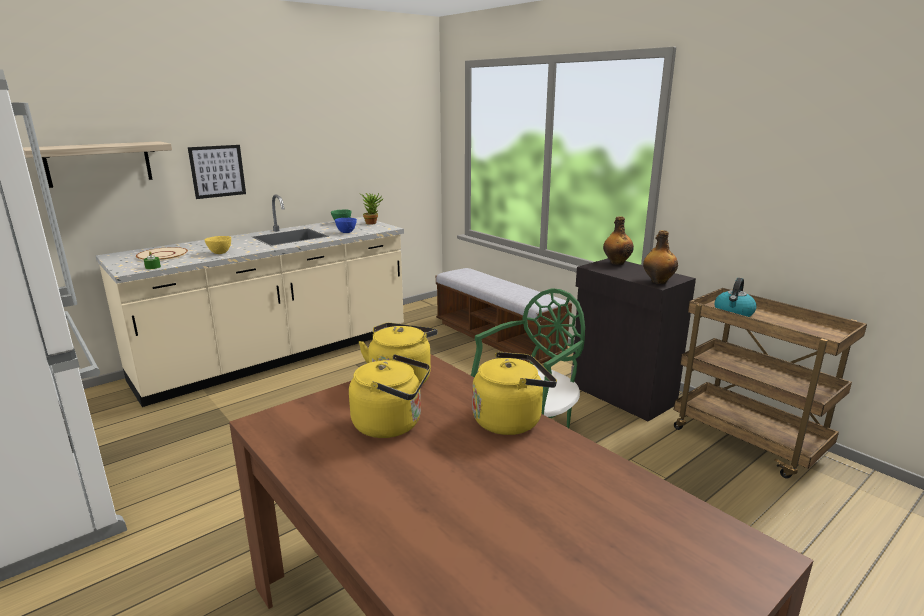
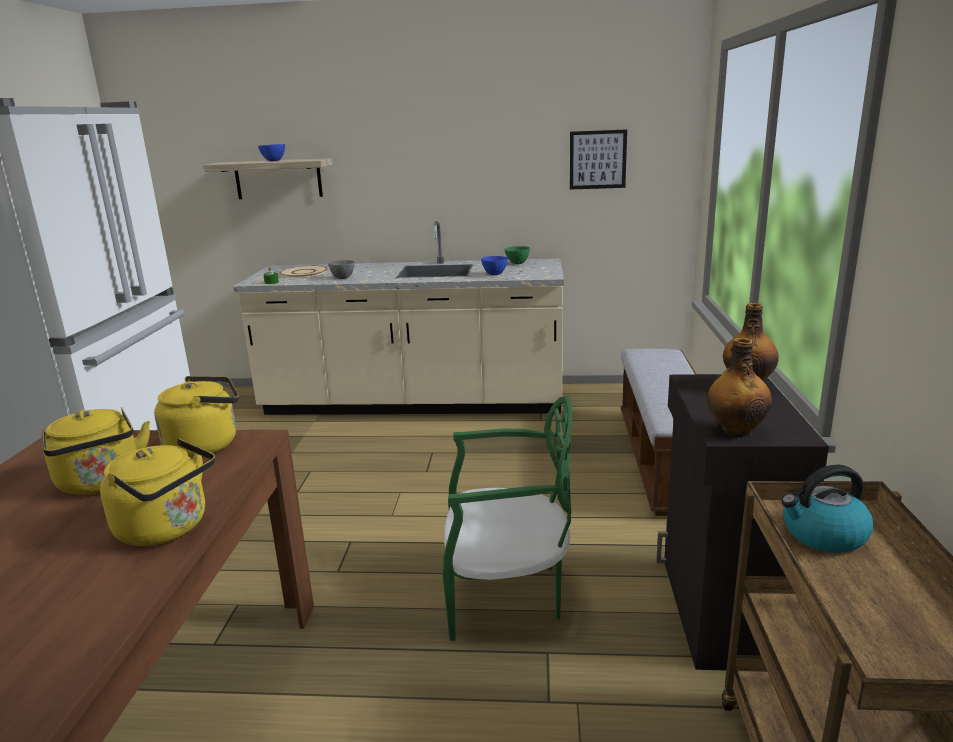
camera: 45 degrees right, 0 degrees up
(106, 145) = (273, 161): none -> blue bowl
(217, 171) = (386, 191): picture -> picture (597, 159)
(219, 253) = (342, 278): yellow bowl -> grey bowl
(373, 223) = (549, 267): potted plant -> none

